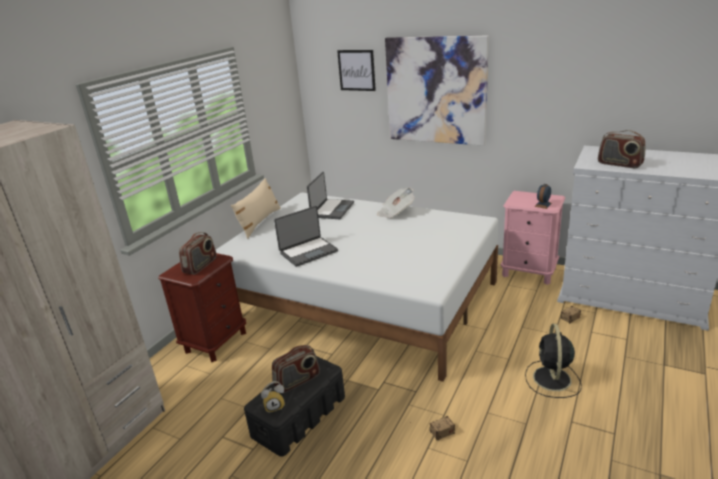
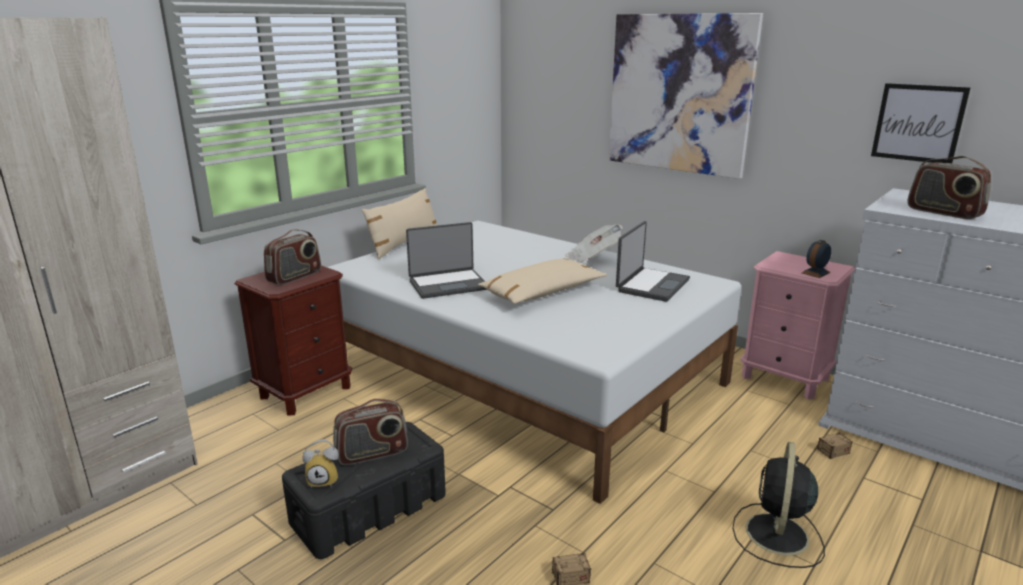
camera: 10 degrees right, 5 degrees down
(332, 210) = (507, 243): laptop -> laptop (651, 285)
(356, 70) = (575, 60): picture -> picture (918, 123)
(374, 248) = (542, 293): none -> beige pillow

